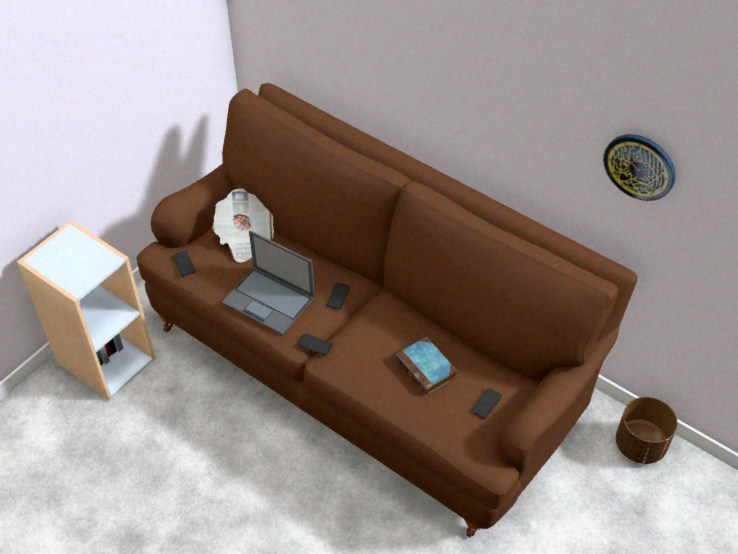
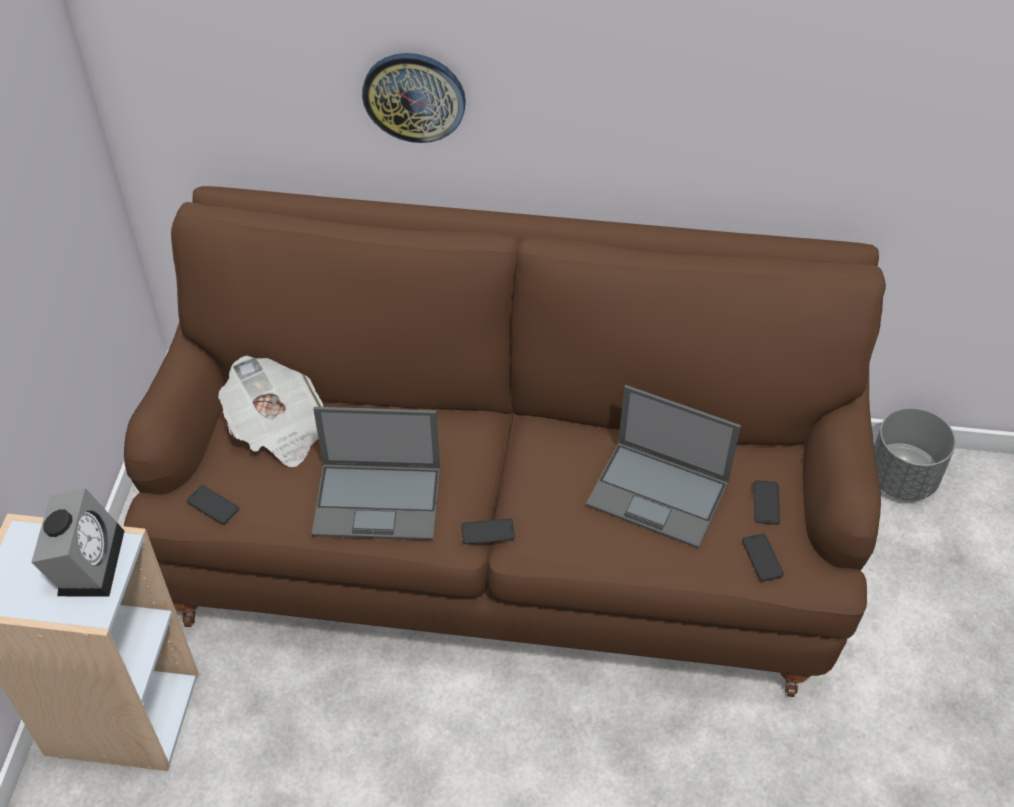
camera: 30 degrees left, 0 degrees up
(90, 260) = (87, 560): none -> alarm clock
(338, 296) = (470, 451): phone -> phone (762, 557)
(427, 369) = (659, 494): book -> laptop
(640, 166) = (867, 88): wall clock -> wall clock (414, 96)
(640, 445) = (902, 477): brown planter -> grey planter

